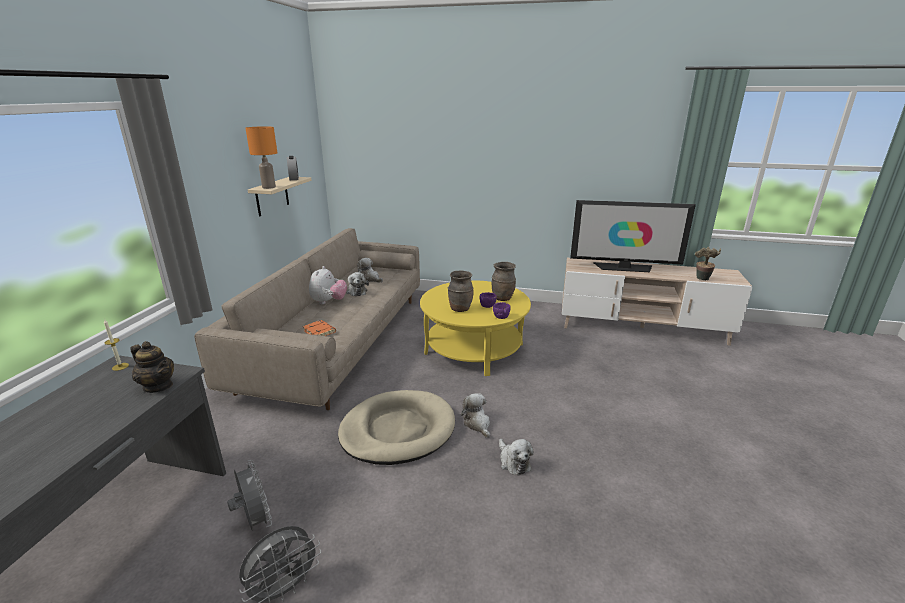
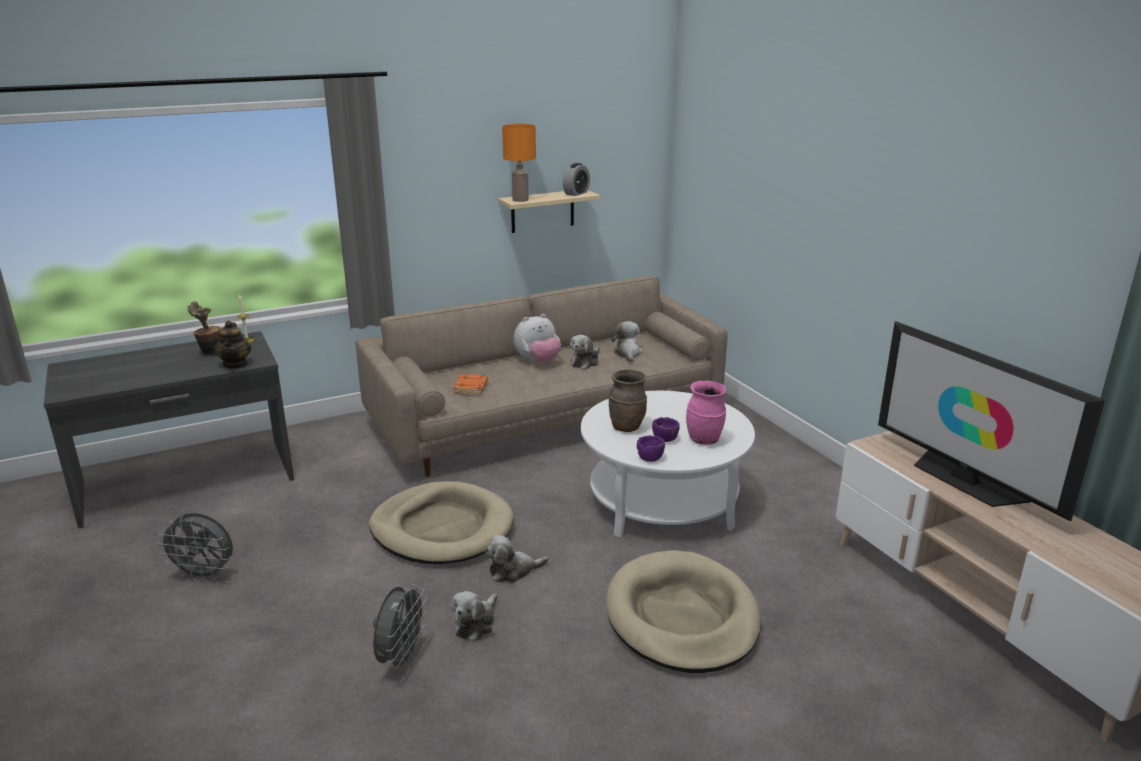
camera: 50 degrees right, 0 degrees up
(255, 521) = (256, 523): grey fan -> grey fan (401, 658)
(474, 348) = (663, 500): yellow coffee table -> white coffee table
(477, 424) = (513, 571): plush toy -> plush toy turned 135 degrees counterclockwise
(502, 298) = (704, 440): brown vase -> pink vase
(576, 391) = (681, 617): none -> beige dog bed
(702, 279) = (1068, 565): potted plant -> potted plant (210, 353)

